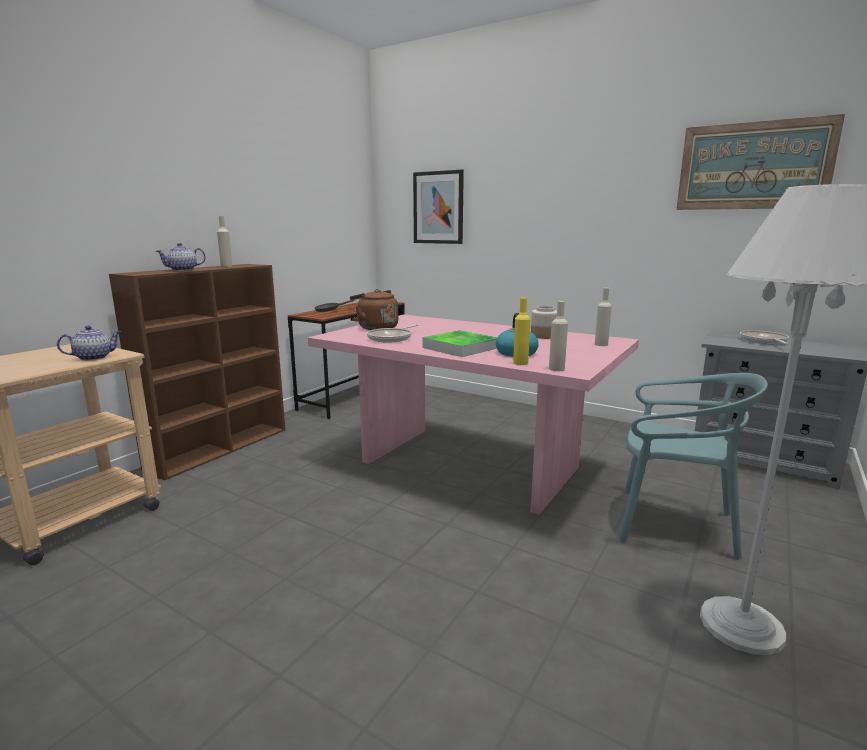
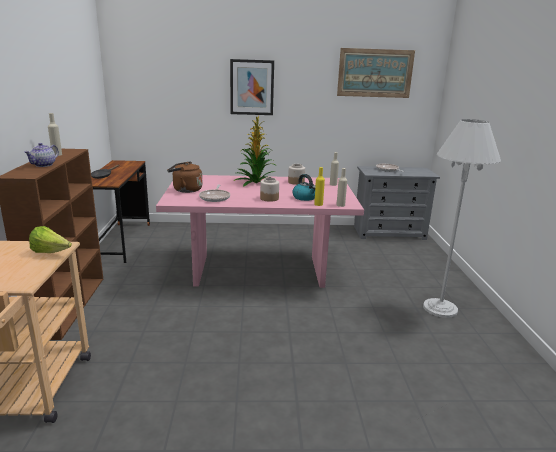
camera: 35 degrees left, 5 degrees up
(94, 357) = (51, 252): teapot -> lettuce
(438, 207) = (168, 86): picture -> picture (252, 87)
(460, 348) = (269, 198): tray -> jar
(482, 330) = (255, 182): none -> potted plant
(673, 524) = (383, 274): turquoise chair -> none

